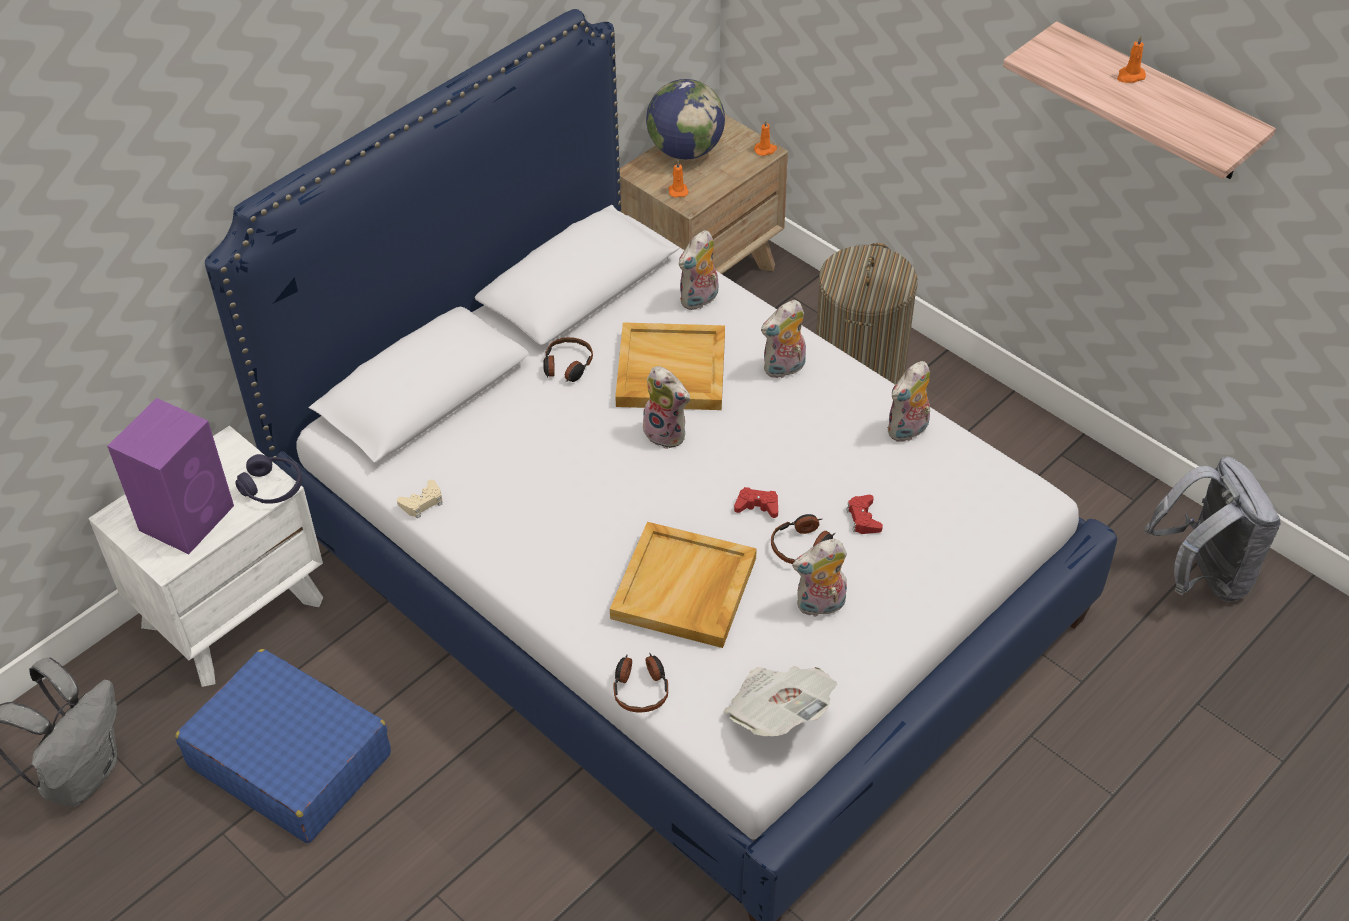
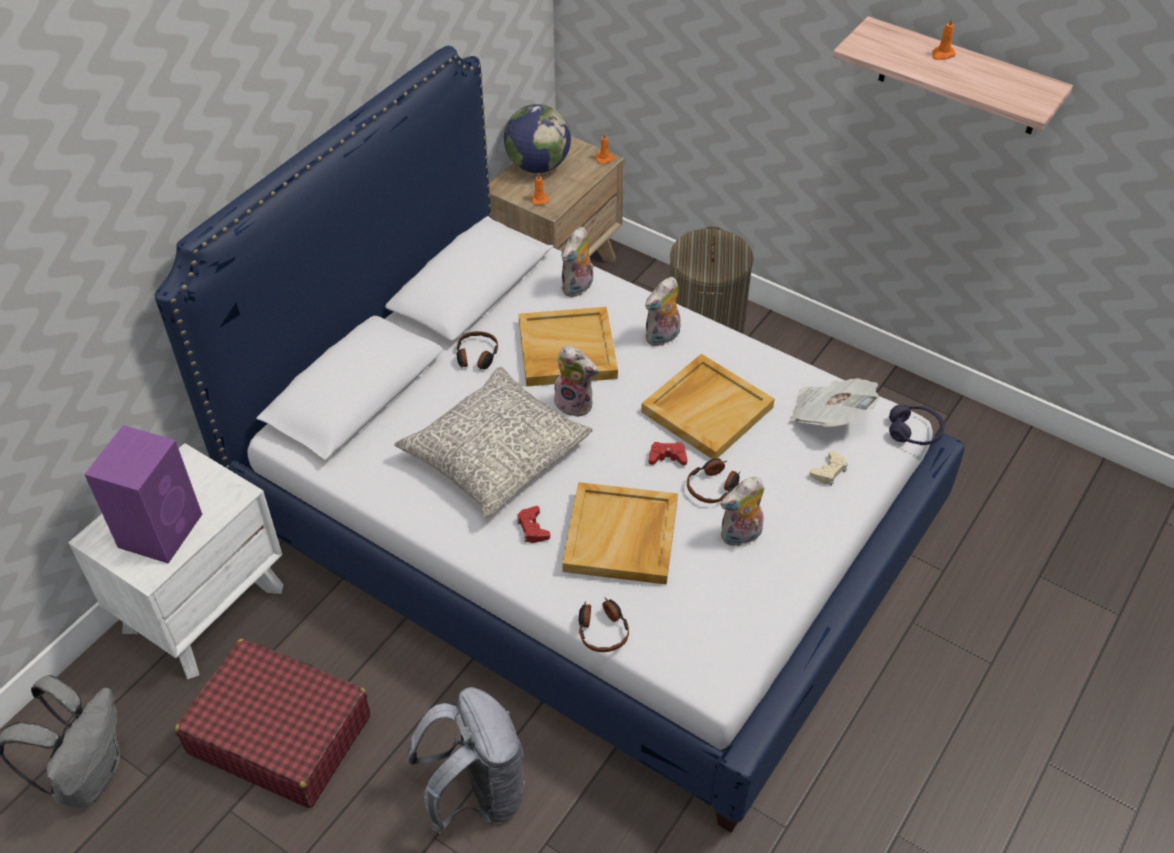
camera: 10 degrees left, 0 degrees up
(272, 487) = (234, 493): purple headphones -> purple headphones (914, 432)
(290, 759) = (279, 733): blue suitcase -> red suitcase
(422, 503) = (373, 490): beige game controller -> beige game controller (829, 471)
(565, 479) = (495, 454): none -> grey pillow
(778, 713) = (727, 635): newspaper -> newspaper (829, 416)
(816, 457) = (707, 409): none -> beige tray
(863, 518) = (759, 456): red game controller -> red game controller (532, 528)
(908, 431) = (778, 378): plush toy -> none
(1202, 575) = (1017, 469): grey backpack -> grey backpack (476, 793)

